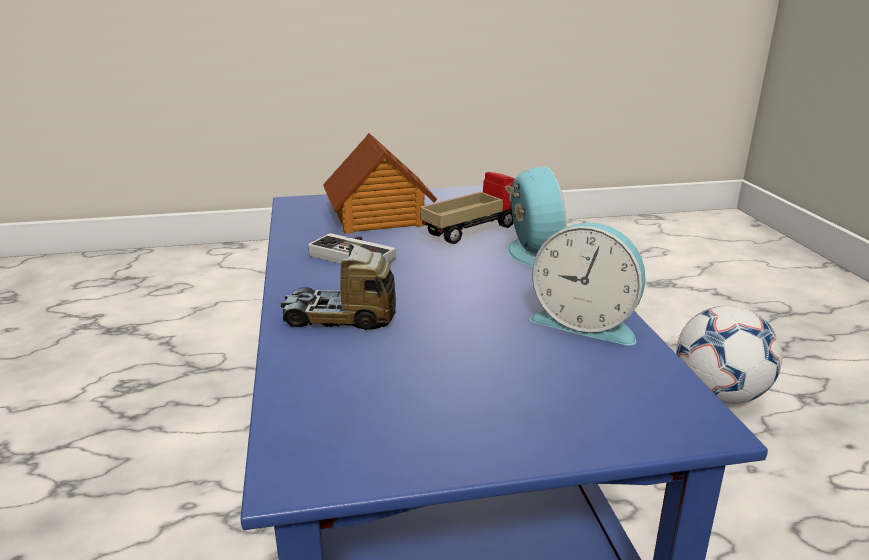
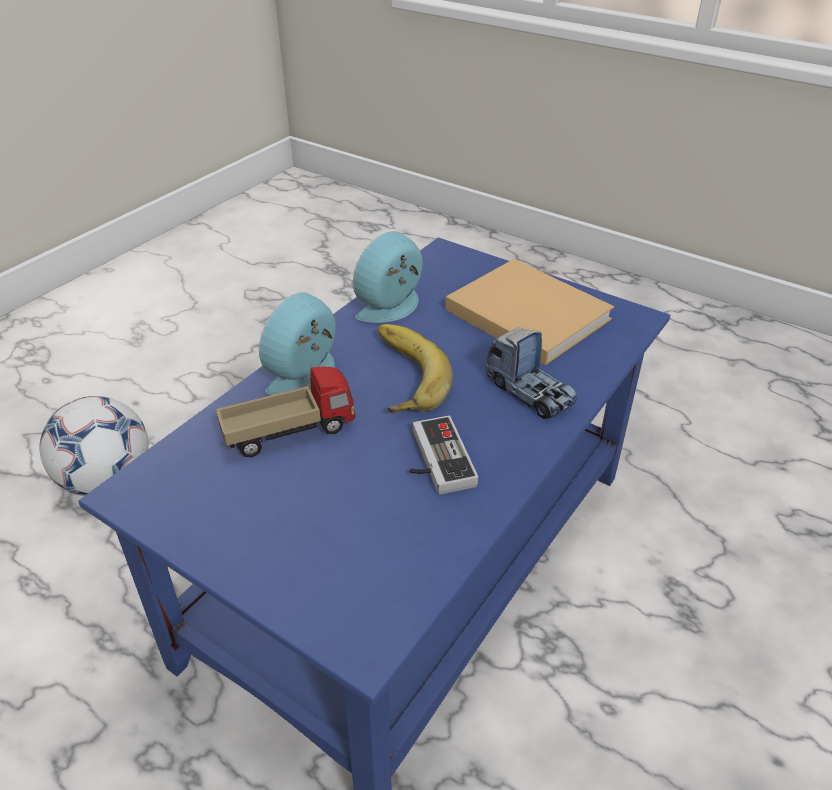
camera: 135 degrees left, 15 degrees up
(378, 217) = (330, 519): toy house -> none
(453, 391) = (524, 312): none -> beige book
(466, 281) = (400, 376): none -> banana
(472, 230) = (290, 432): toy truck -> toy truck turned 150 degrees clockwise
(586, 322) = (393, 307): alarm clock -> alarm clock turned 120 degrees counterclockwise

